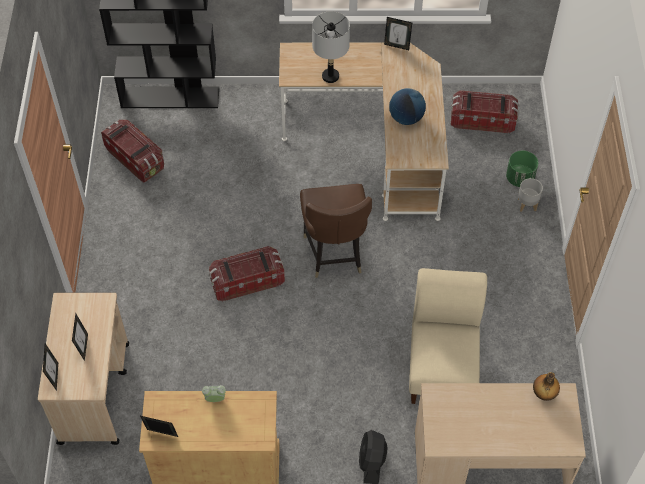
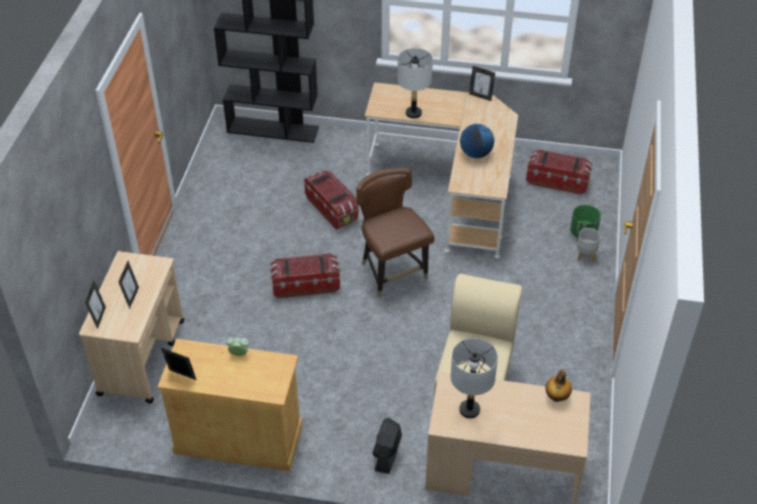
camera: 10 degrees right, 10 degrees down
(135, 159) = (229, 174): storage box -> storage box (332, 208)
(334, 253) = (392, 272): brown chair -> brown chair turned 150 degrees clockwise
(460, 422) = (469, 409): none -> grey table lamp

